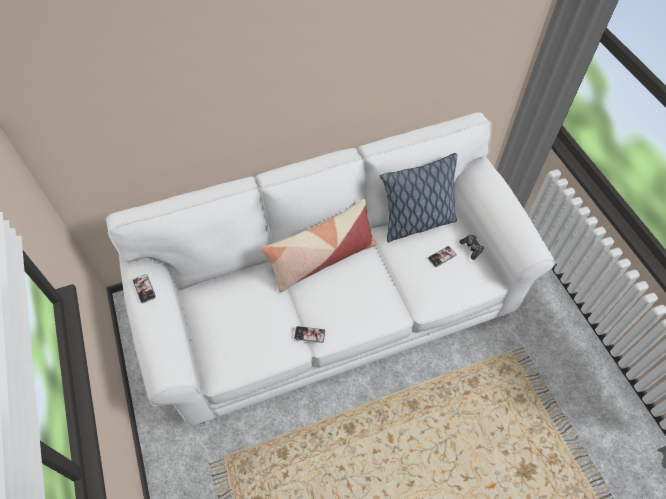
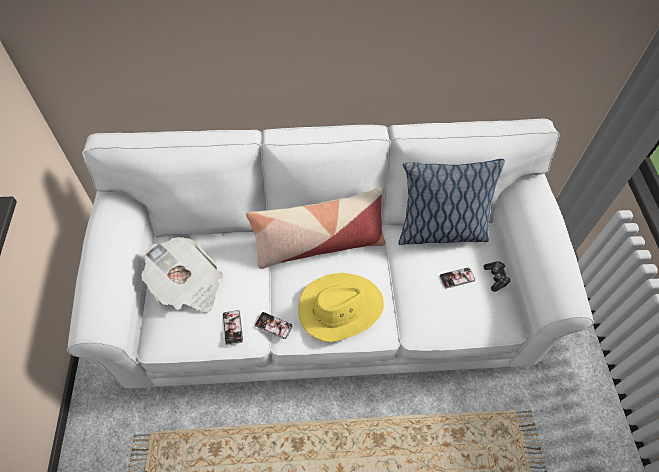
camera: 15 degrees right, 0 degrees up
(144, 289) = (106, 224): phone -> phone (232, 327)
(226, 323) = (188, 286): none -> newspaper
(358, 306) = (340, 308): none -> yellow hat

